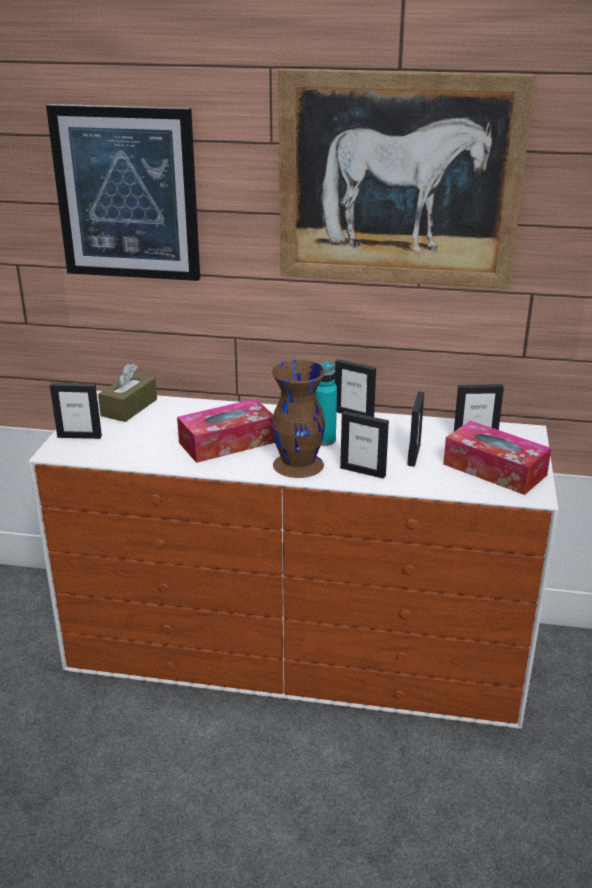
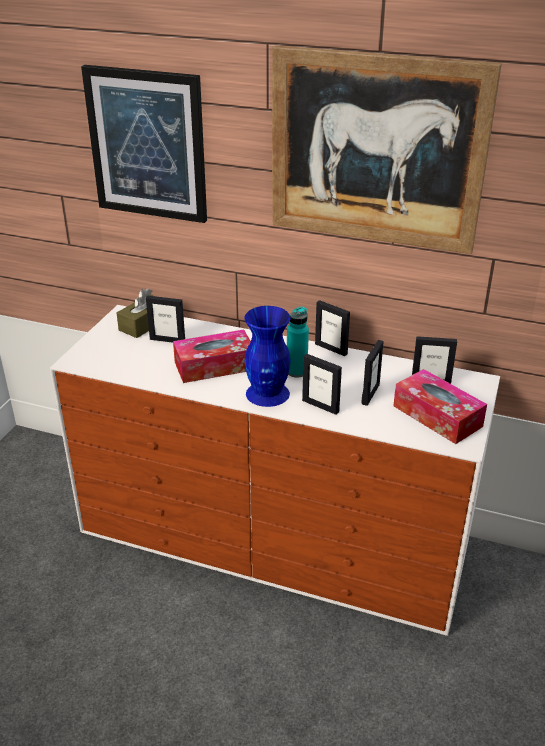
camera: 10 degrees right, 5 degrees up
(79, 436) = (96, 348): picture frame -> picture frame (167, 340)
(299, 465) = (268, 394): brown vase -> blue vase

